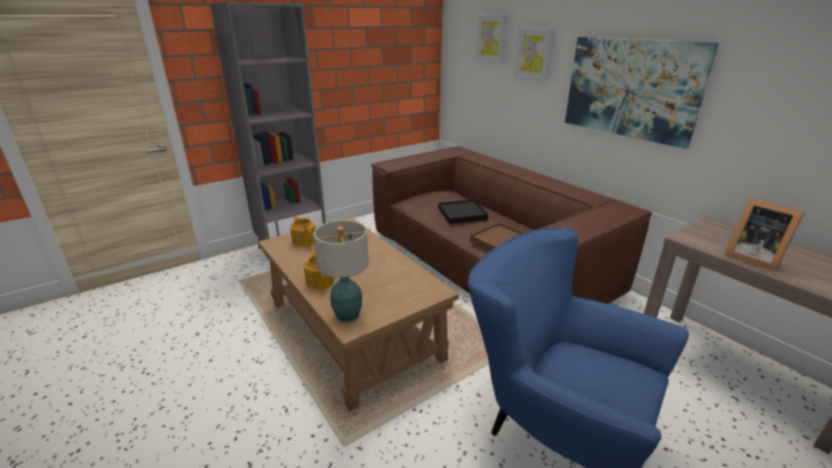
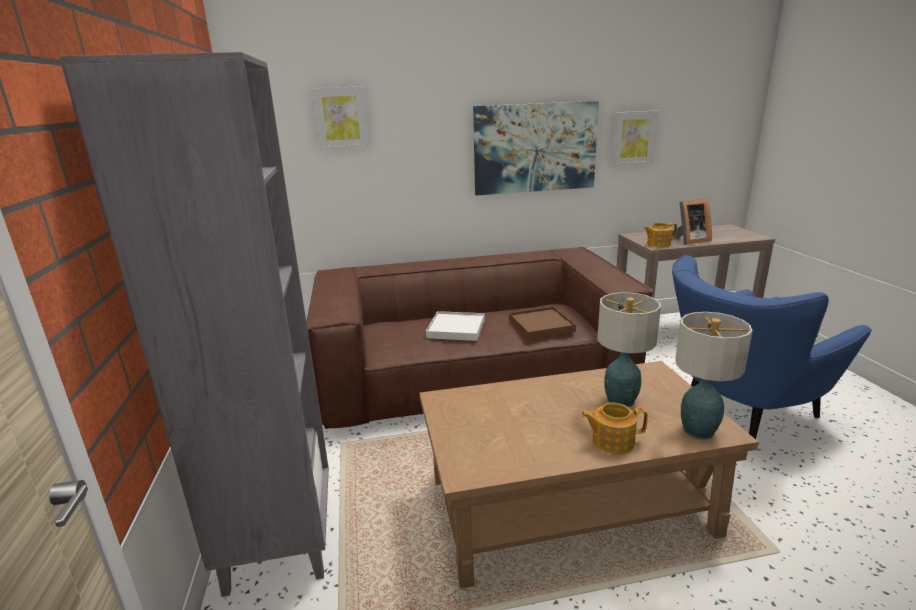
camera: 65 degrees left, 5 degrees down
(304, 241) = (477, 442): teapot -> teapot (658, 244)
(376, 279) = (619, 400): none -> table lamp
(462, 214) = (456, 329): black tray -> white tray
(534, 54) = (416, 130): picture -> picture (633, 138)

